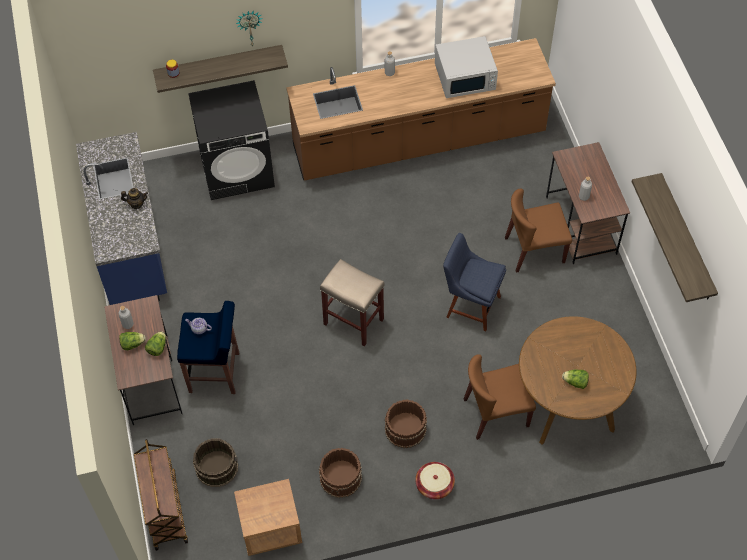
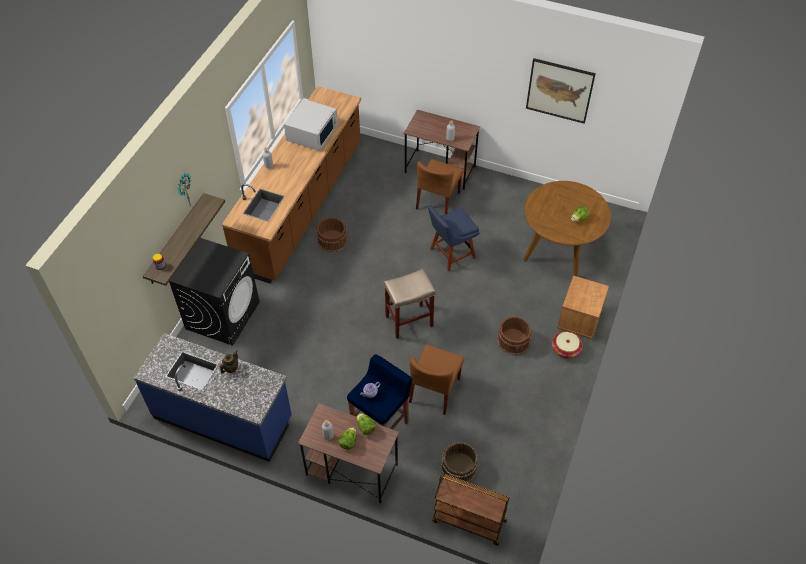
camera: 55 degrees left, 5 degrees down
(270, 528) = (531, 461): brown nightstand -> brown nightstand (579, 320)
(341, 478) = (523, 397): brown bucket -> brown bucket (332, 240)
(495, 413) = (538, 288): brown chair -> brown chair (434, 391)
(686, 238) = (559, 90): shelf -> picture

